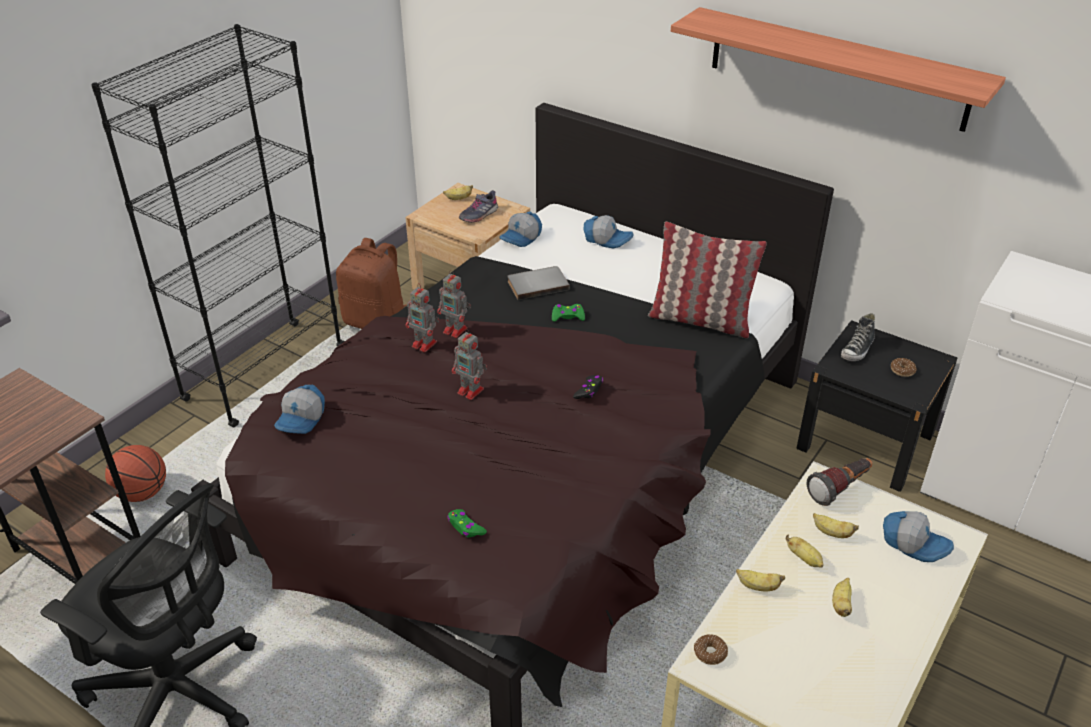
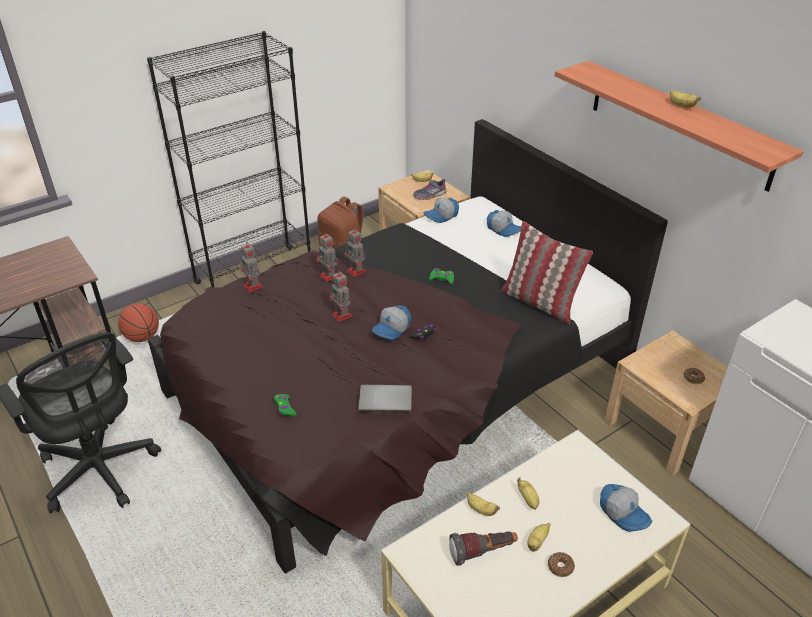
camera: 20 degrees right, 0 degrees up
(302, 419) = (222, 308): cap -> cap (392, 329)
(329, 380) = (253, 287): none -> toy robot
(537, 284) = (433, 251): grey book -> grey book (385, 400)
(710, 653) = (418, 547): donut -> donut (560, 567)
(831, 533) = (561, 486): banana -> banana (681, 105)
(840, 489) = (587, 455): flashlight -> flashlight (483, 552)
(857, 350) = (664, 354): shoe -> none
(865, 441) = (664, 429): black nightstand -> beige nightstand

